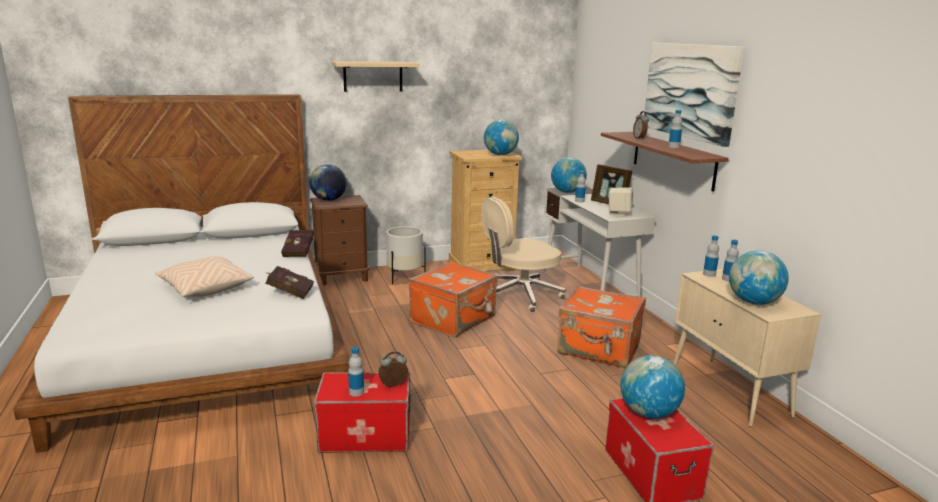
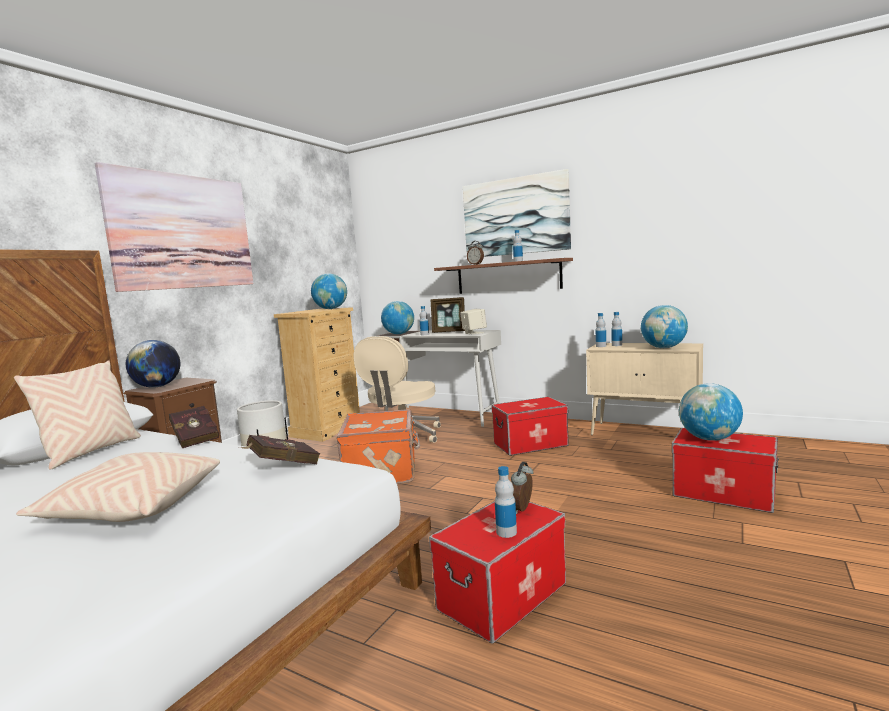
camera: 40 degrees left, 10 degrees down
(250, 241) = (91, 452): none -> beige pillow
(373, 76) = (183, 232): beige shelf -> picture
(599, 350) = (530, 444): orange suitcase -> storage box

